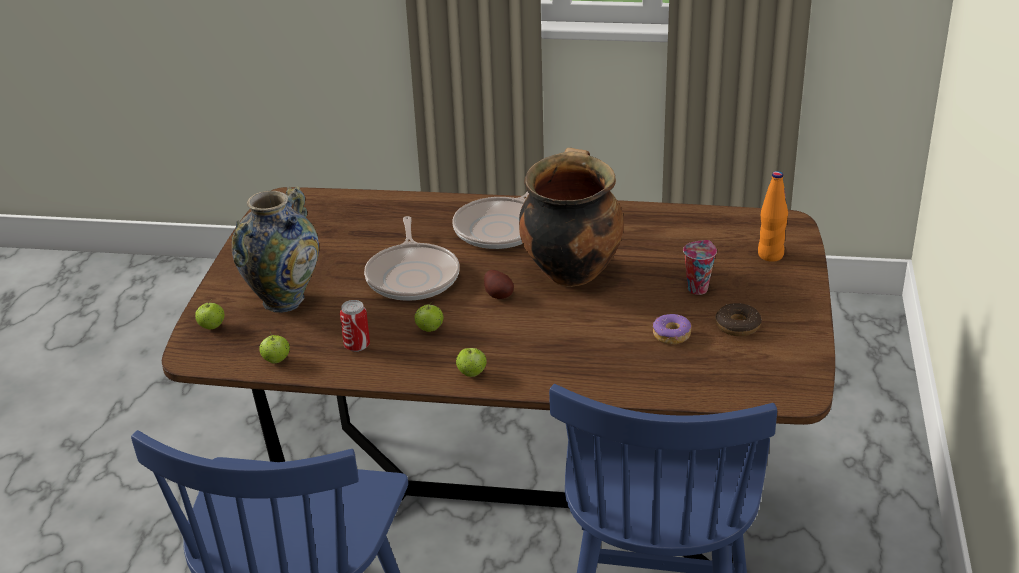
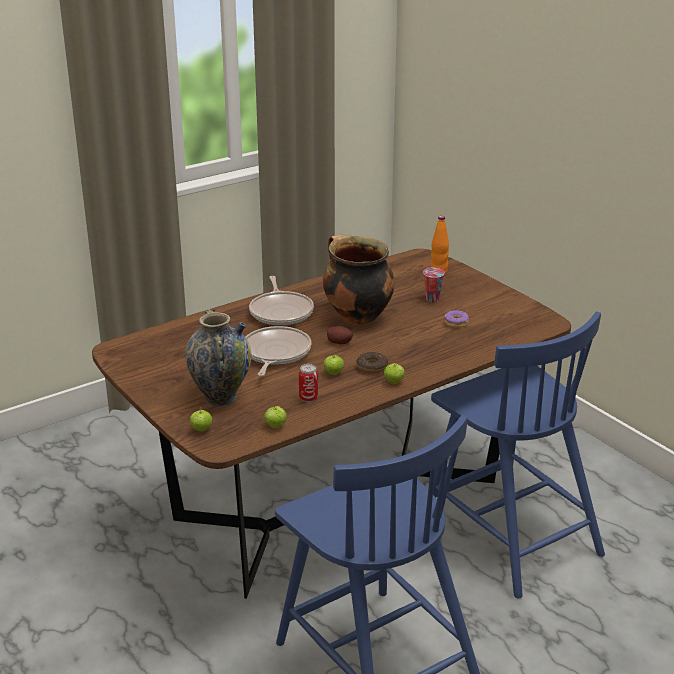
camera: 45 degrees left, 5 degrees down
(413, 276) = (275, 354): frying pan -> frying pan turned 120 degrees counterclockwise
(737, 326) = (477, 307): donut -> donut (372, 367)

